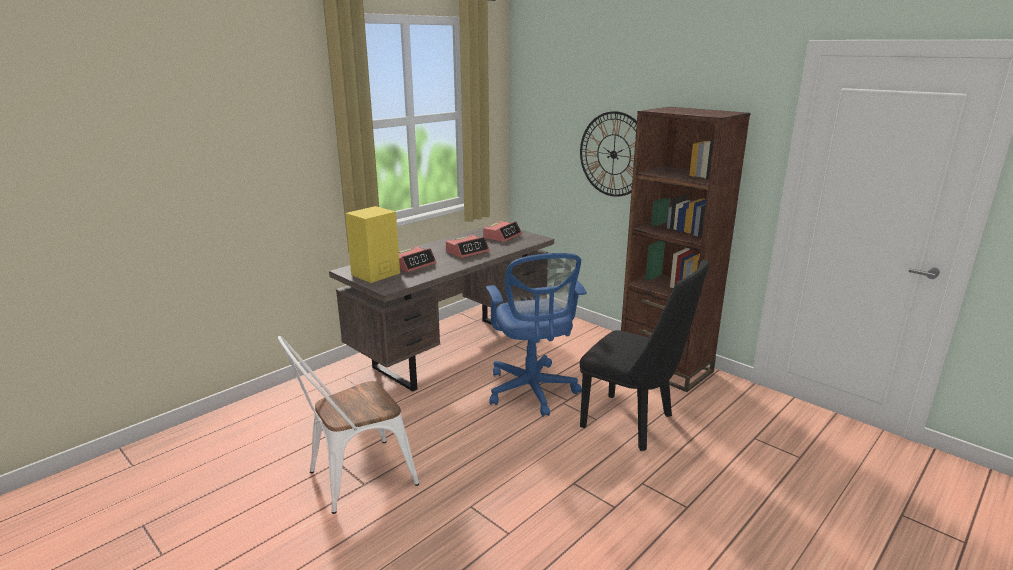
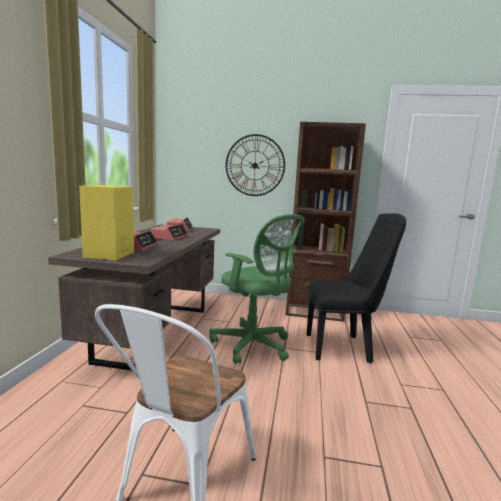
camera: 35 degrees left, 10 degrees down
(532, 392) = (254, 346): blue office chair -> green office chair

